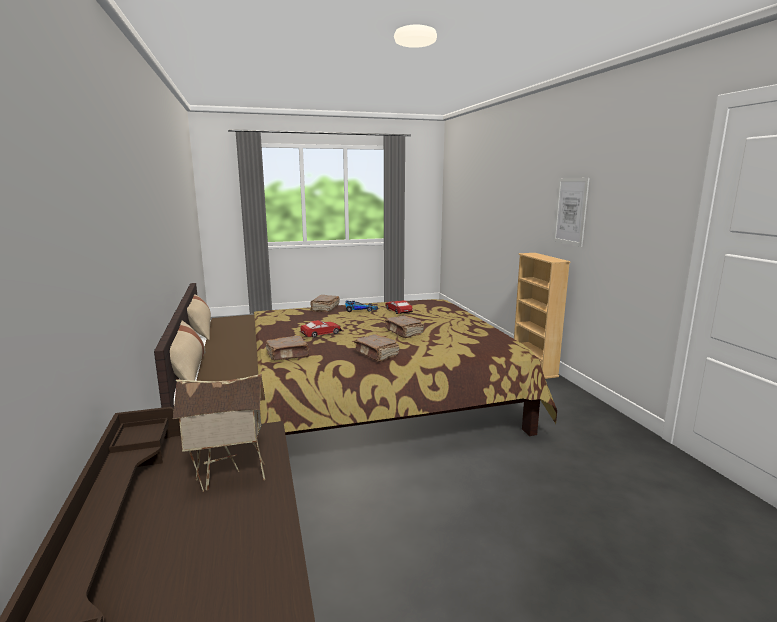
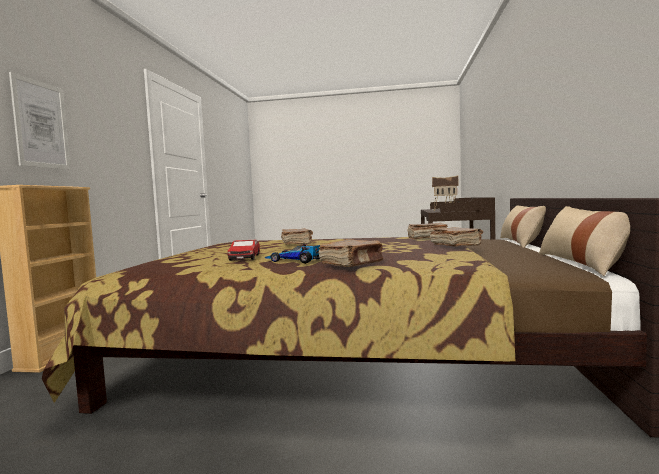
camera: 155 degrees left, 10 degrees down
(321, 333) = (386, 244): toy car -> none
(376, 354) = (349, 238): brown book -> brown book (455, 246)

